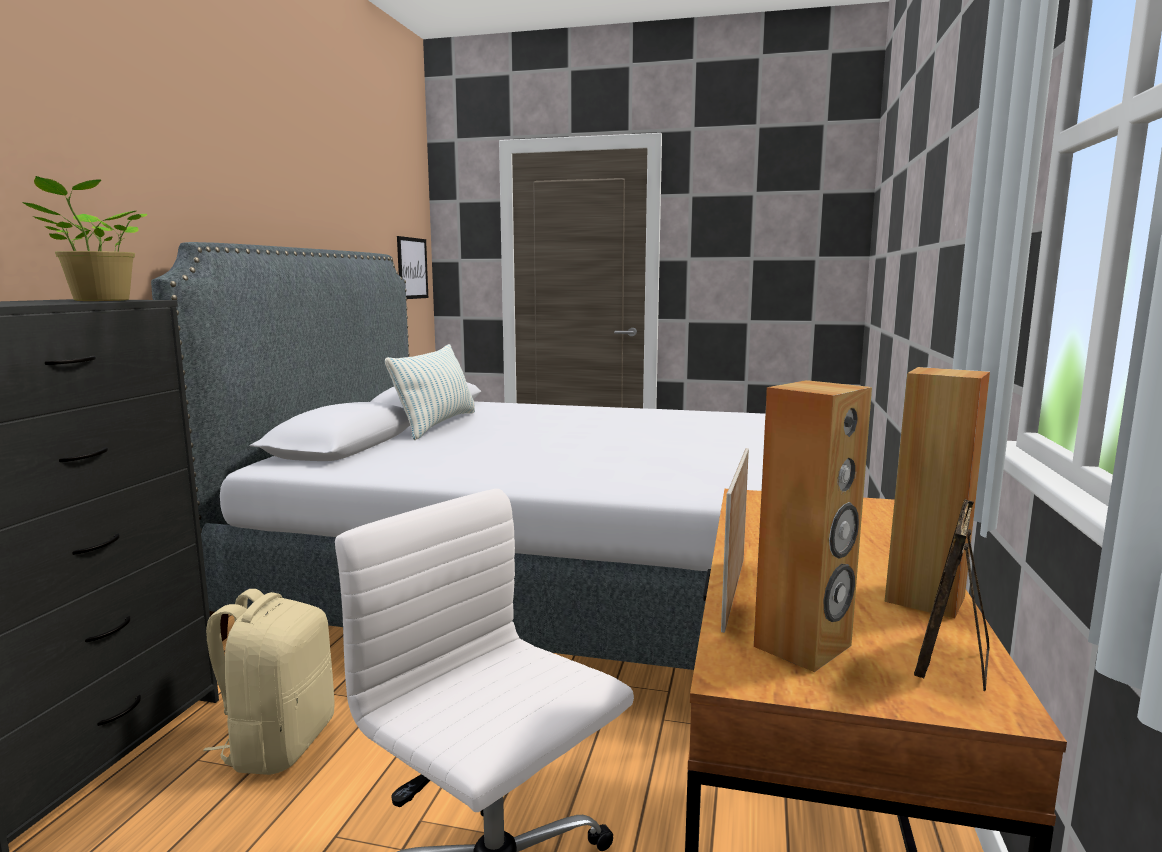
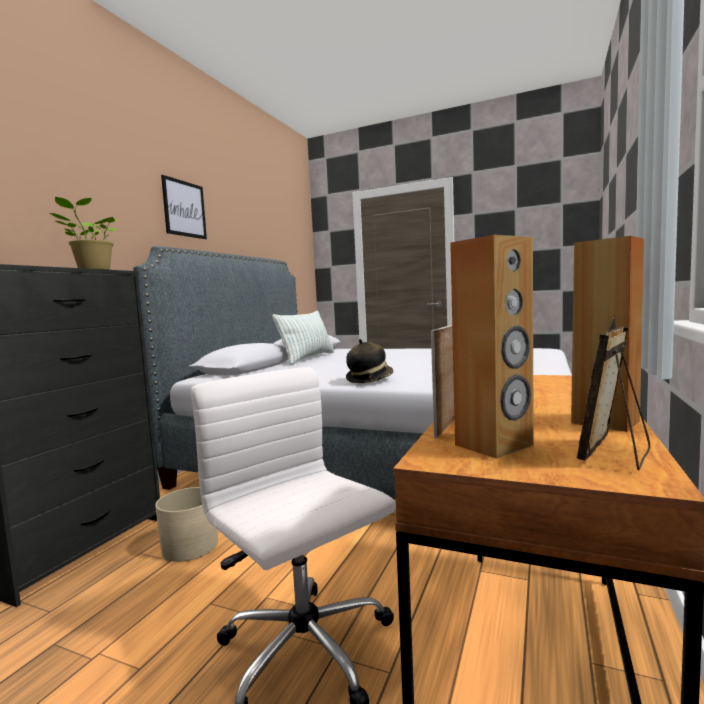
camera: 10 degrees right, 5 degrees down
(278, 744) = (190, 546): beige backpack -> beige planter
(412, 268) = (301, 271): picture -> picture (184, 209)
(556, 479) = (369, 379): none -> hat

